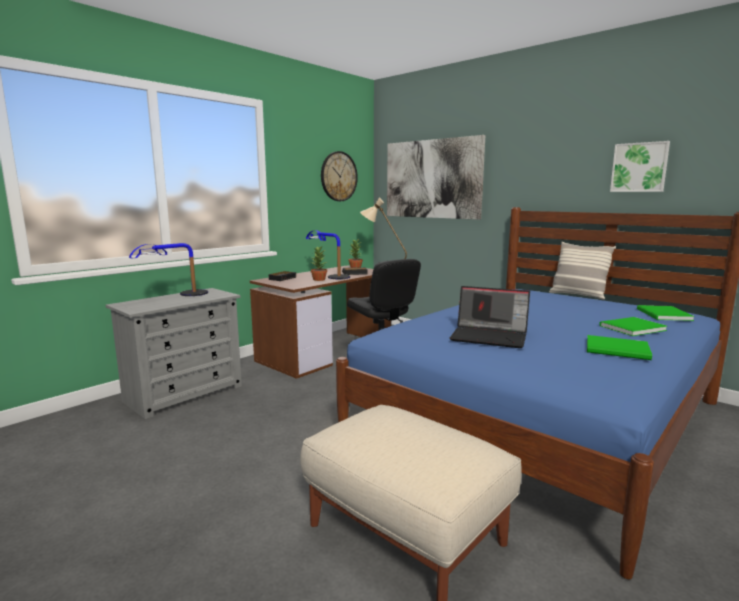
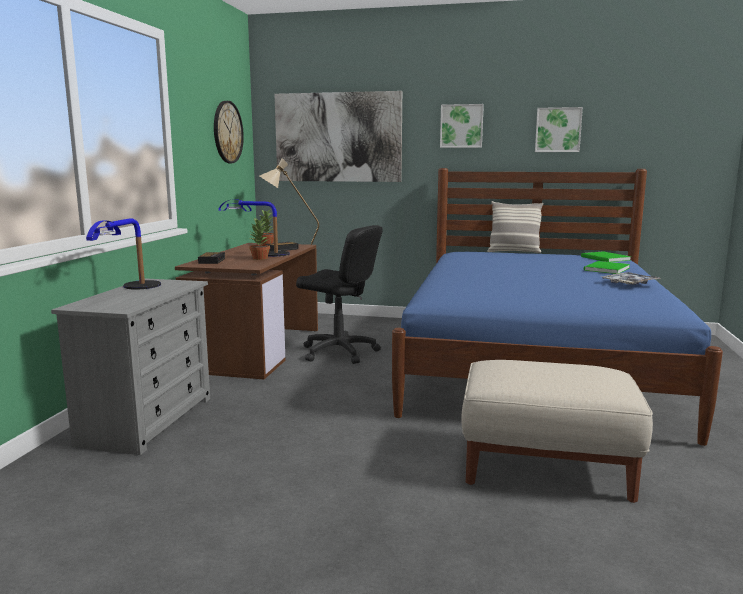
camera: 30 degrees left, 0 degrees up
(490, 337) = (529, 287): laptop -> none
(537, 166) = (461, 126): none -> picture
(619, 350) = (629, 283): green book -> tray

